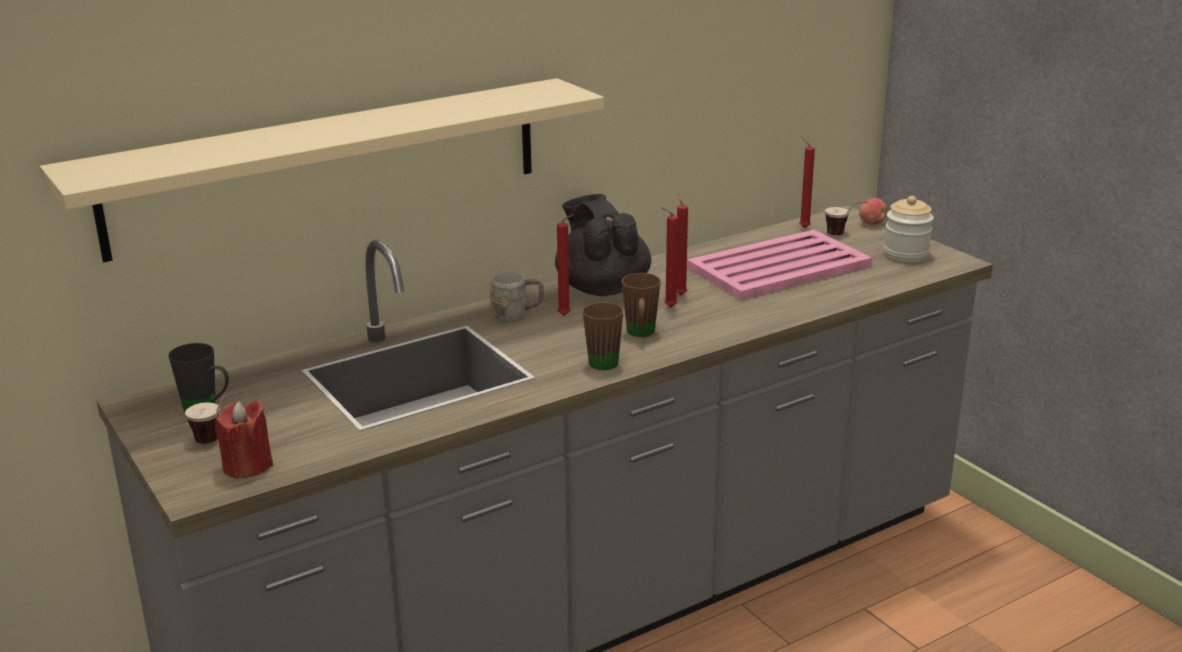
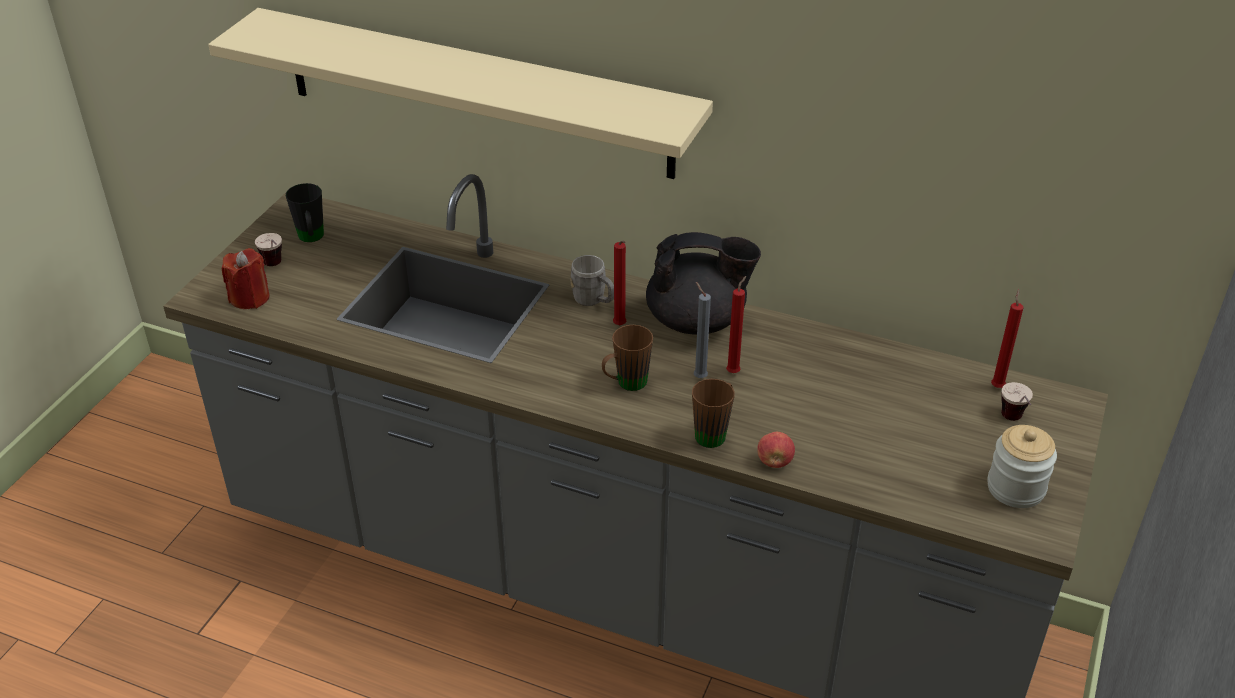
camera: 55 degrees right, 15 degrees up
(600, 360) = (554, 383): brown mug -> brown mug (714, 432)
(602, 288) = (697, 321): black teapot -> black teapot turned 60 degrees clockwise
(668, 307) = (698, 376): red candle -> grey candle
(780, 266) = (873, 409): pink tray -> none
(872, 223) = (1074, 432): apple -> apple (774, 461)

